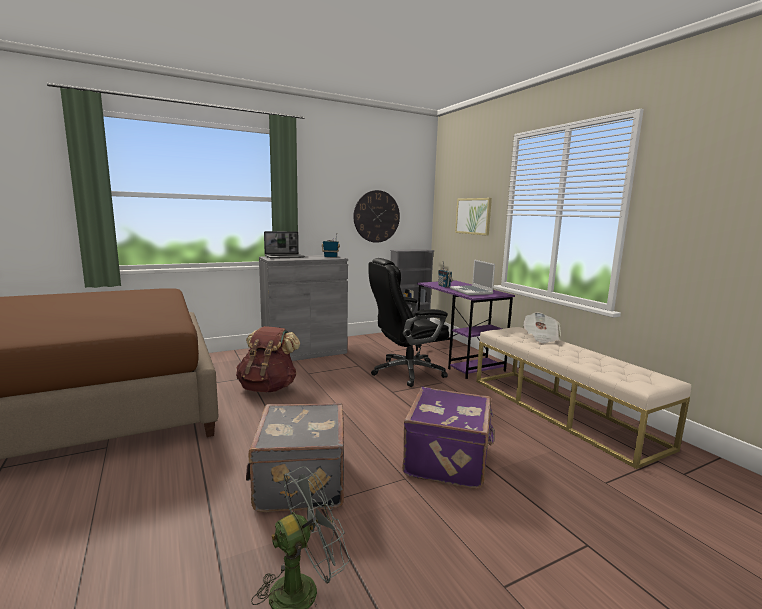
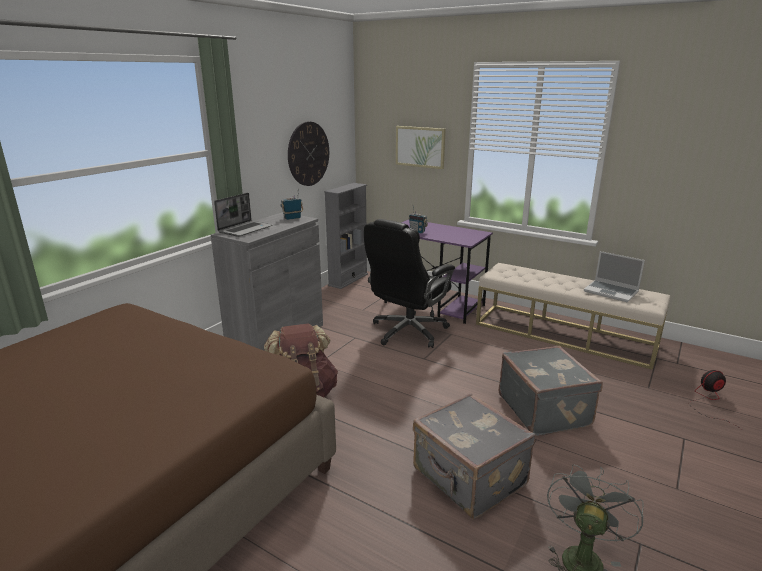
camera: 30 degrees left, 10 degrees up
(449, 460) = (545, 410): purple suitcase -> grey suitcase
(471, 291) = (453, 235): laptop -> laptop (611, 292)
(541, 338) = (534, 273): newspaper -> none
(682, 524) = (709, 401): none -> fan

